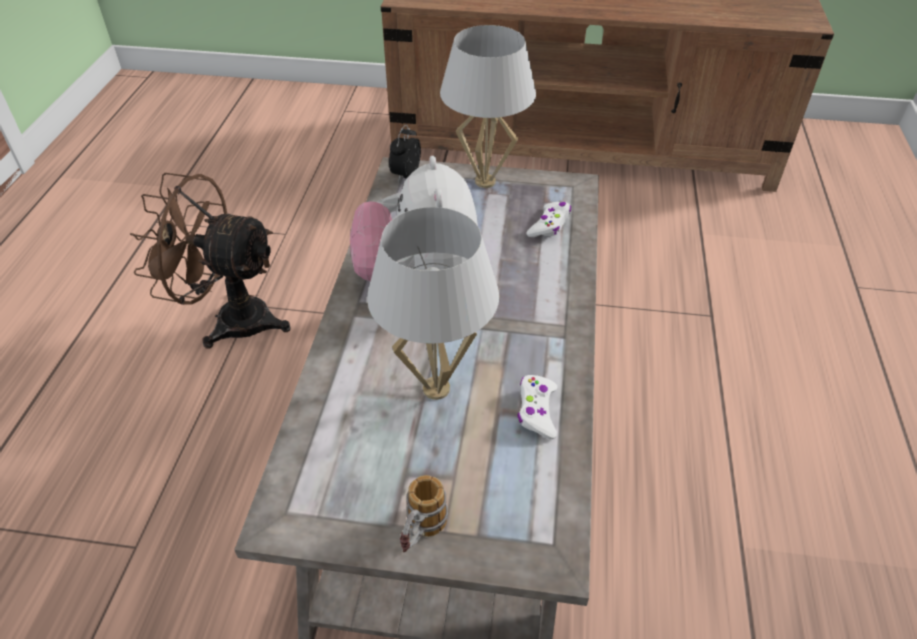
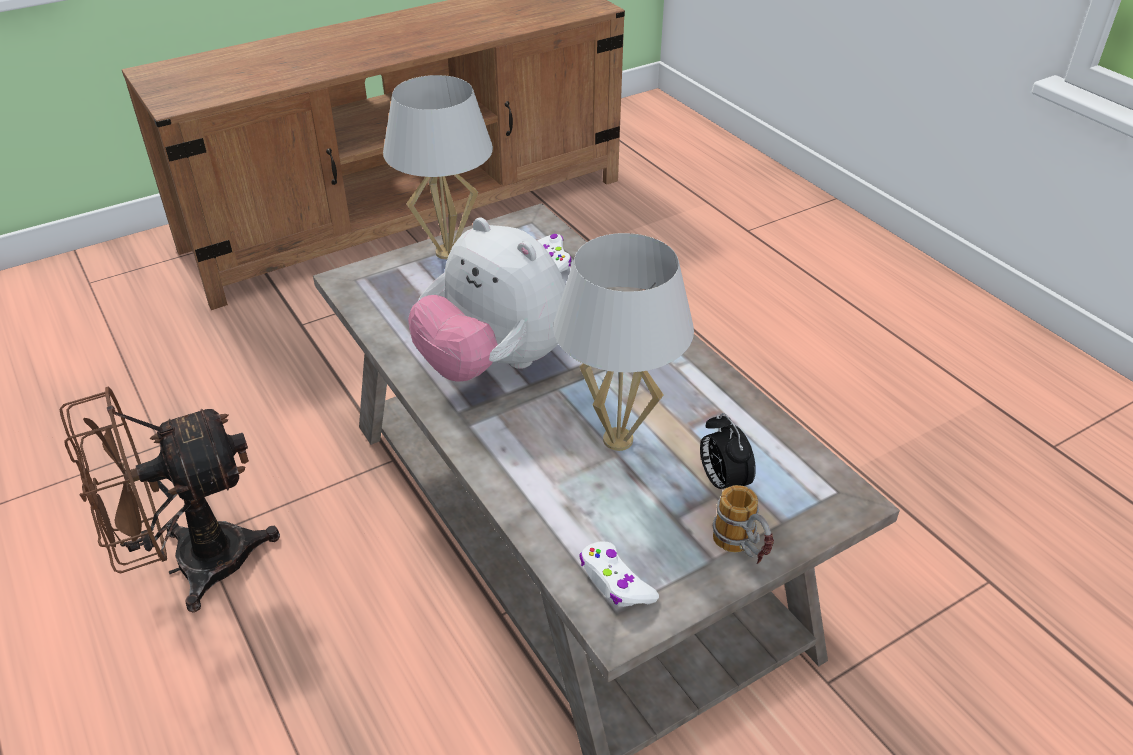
camera: 40 degrees left, 5 degrees down
(405, 175) = (360, 281): alarm clock -> alarm clock (722, 481)
(537, 411) = (715, 409): white game controller -> white game controller (615, 582)

